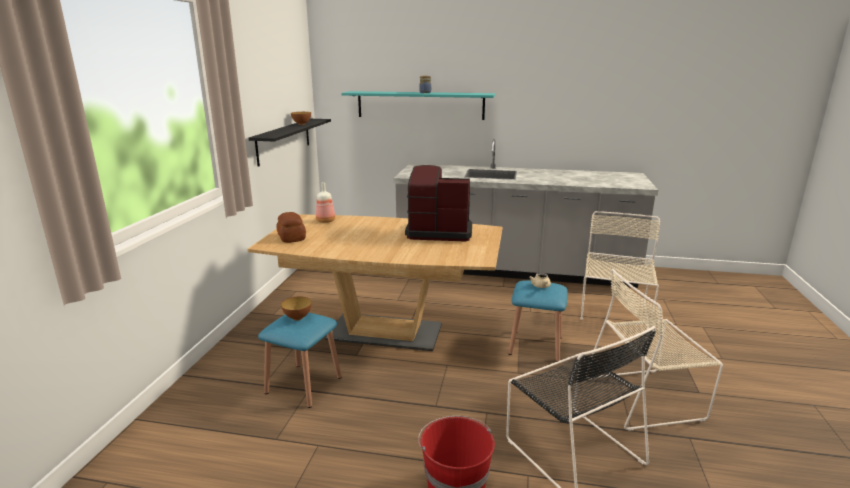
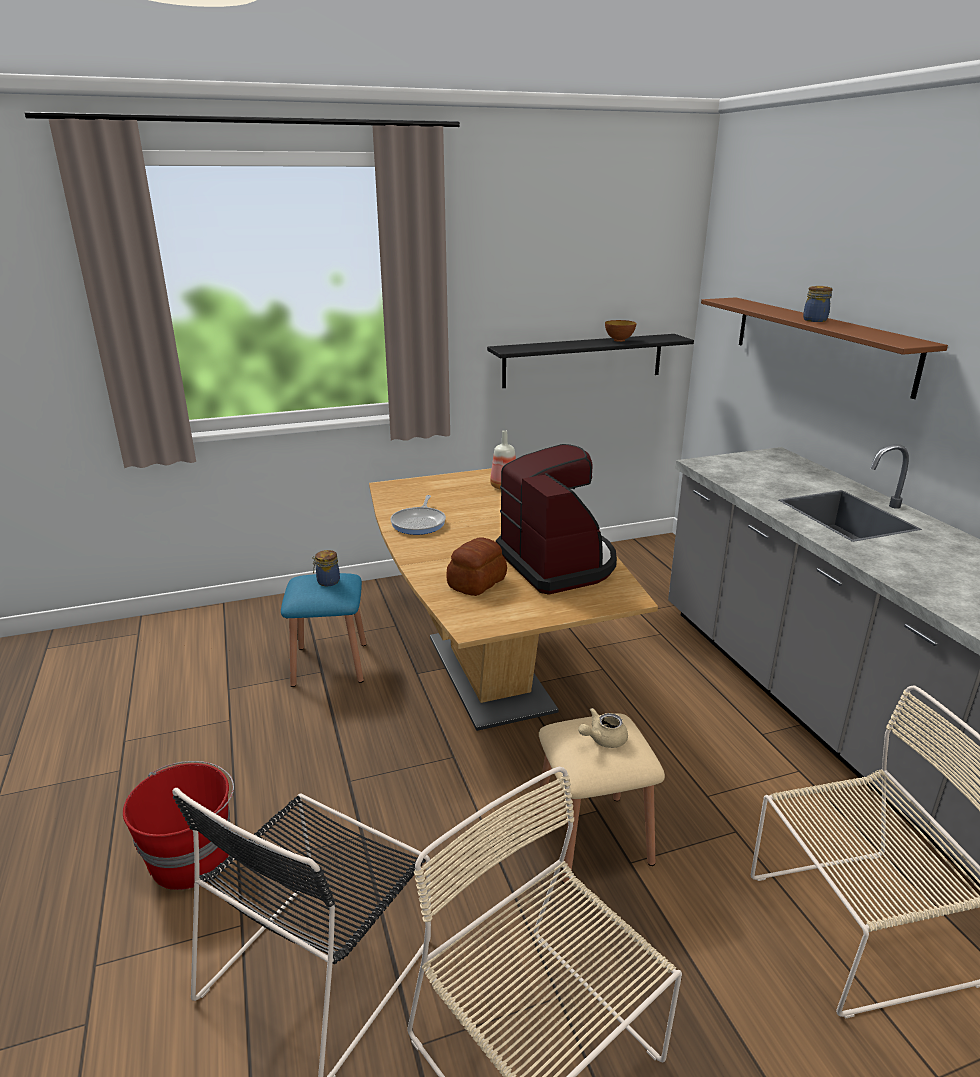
camera: 60 degrees right, 5 degrees up
(292, 237) = (425, 489): bread -> bread (478, 583)
(297, 318) = (327, 581): bowl -> jar
(340, 248) = (419, 523): none -> frying pan
(420, 105) = (820, 343): turquoise shelf -> brown shelf
(535, 345) = (592, 837): blue stool -> beige stool

